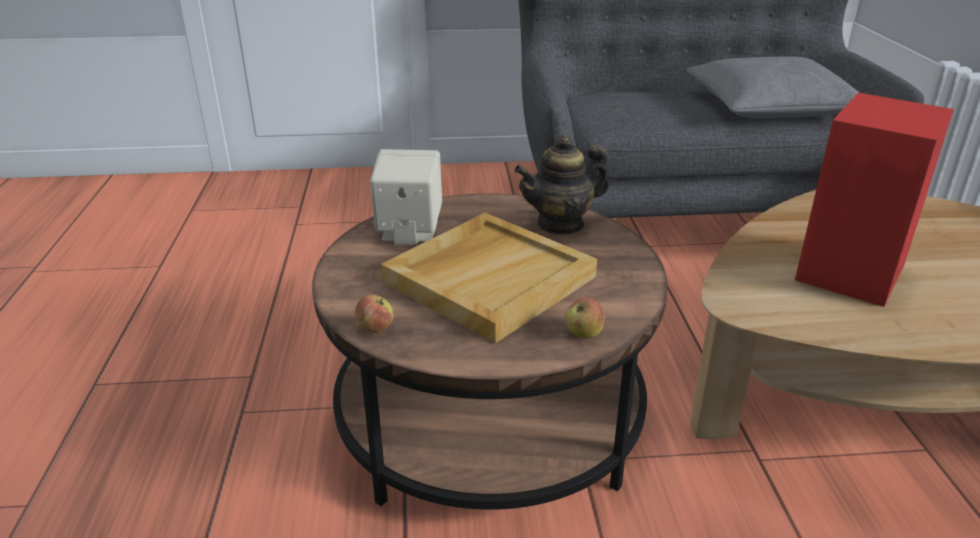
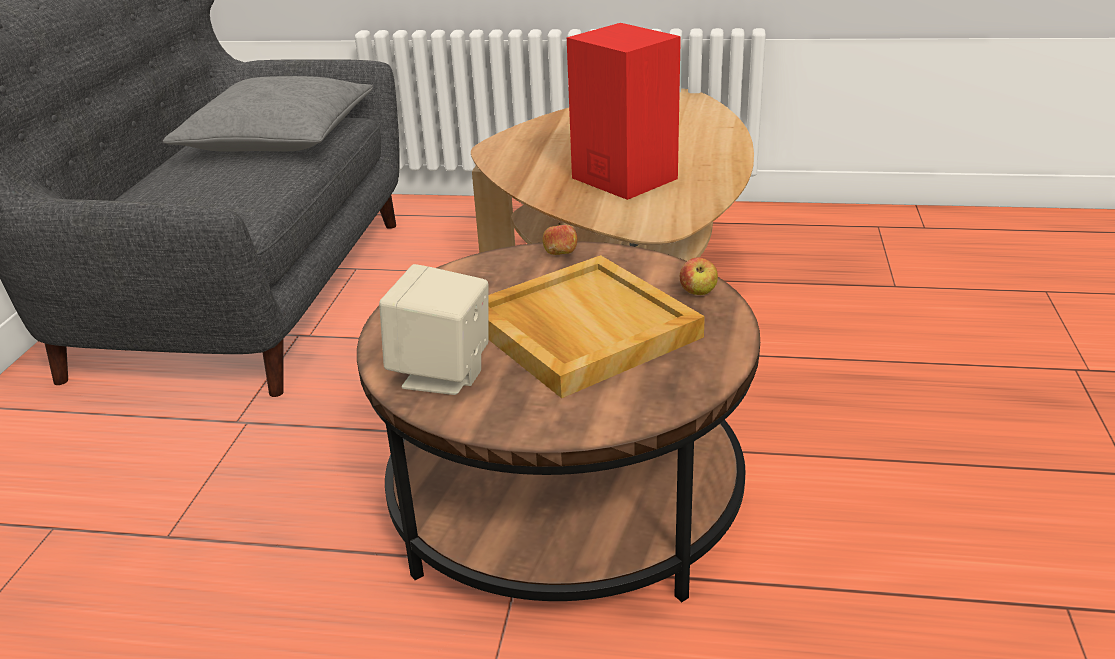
camera: 75 degrees left, 0 degrees up
(375, 329) = (661, 405): apple -> apple (560, 254)
(561, 224) = (482, 278): teapot -> none

